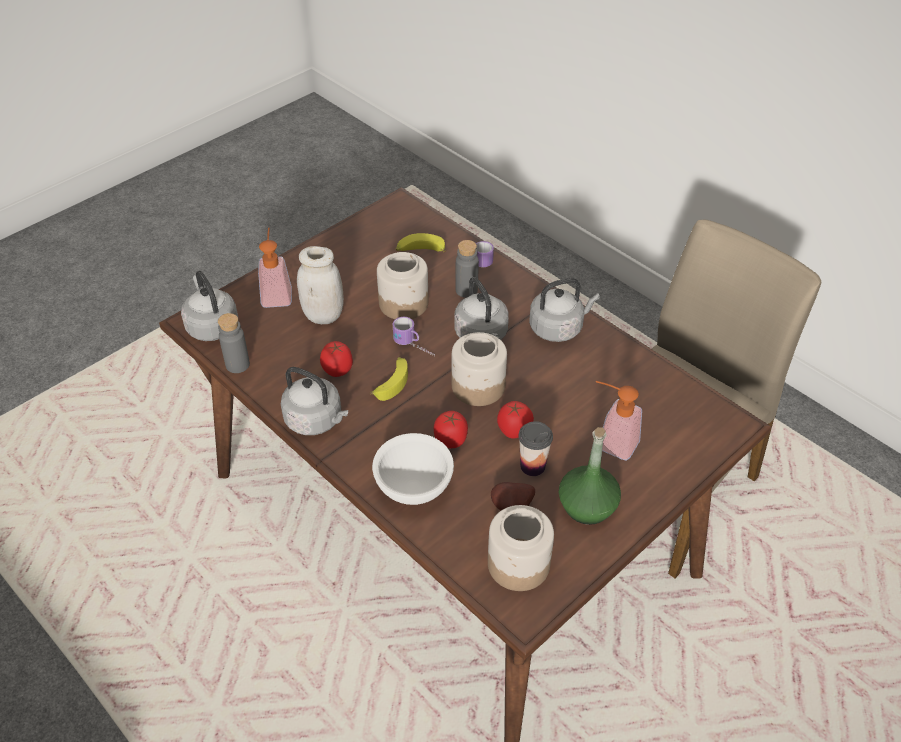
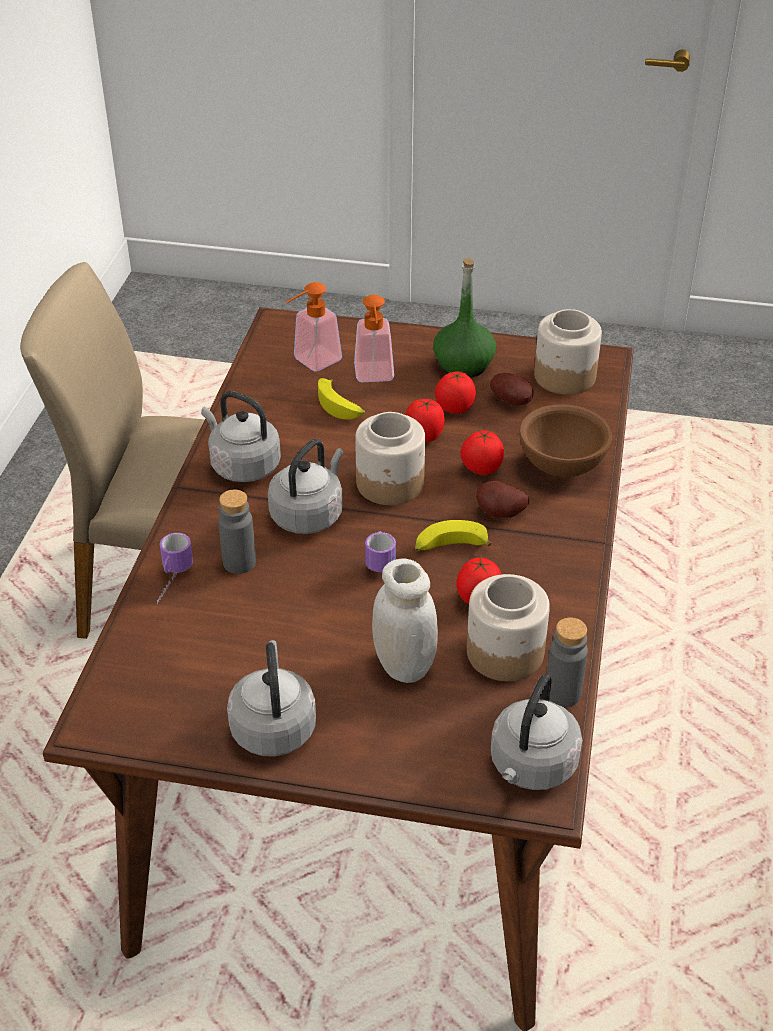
camera: 125 degrees left, 5 degrees down
(276, 293) = (408, 740): soap dispenser -> soap dispenser (311, 362)
(316, 420) = (563, 574): grey kettle -> grey kettle (273, 726)
(397, 423) = (500, 515): none -> potato
(404, 303) = (312, 604): jar -> jar (504, 653)
(412, 487) = (562, 467): white bowl -> brown bowl
(420, 251) = (194, 642): banana -> banana (340, 406)
(532, 466) = (454, 409): cup -> tomato

